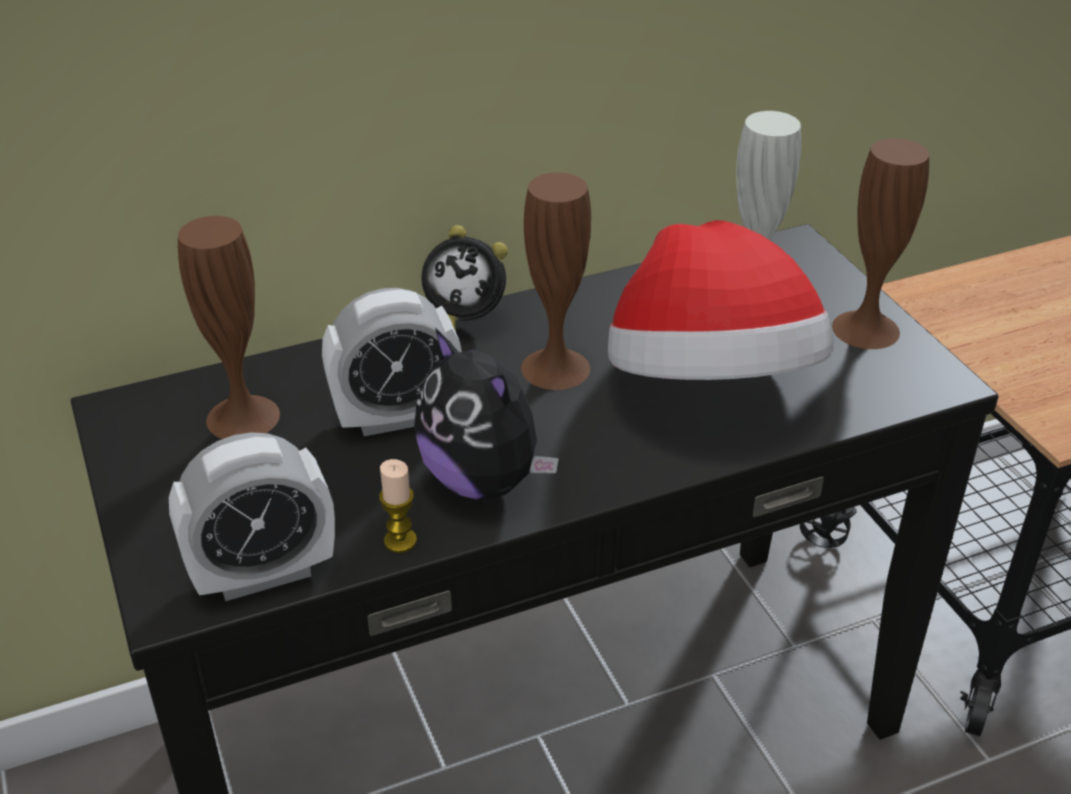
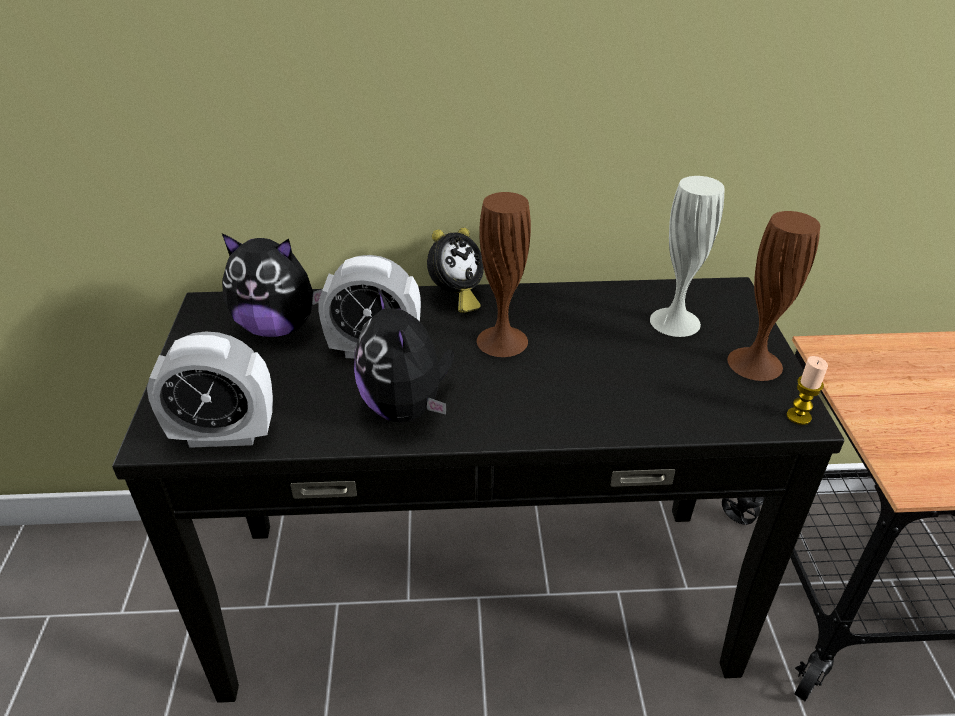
camera: 20 degrees right, 0 degrees up
(243, 417) = (278, 327): brown vase -> plush toy
(400, 541) = (324, 436): candle -> candle (798, 416)
(462, 324) = (455, 297): alarm clock -> alarm clock turned 75 degrees counterclockwise
(710, 386) = (608, 378): hat -> none

